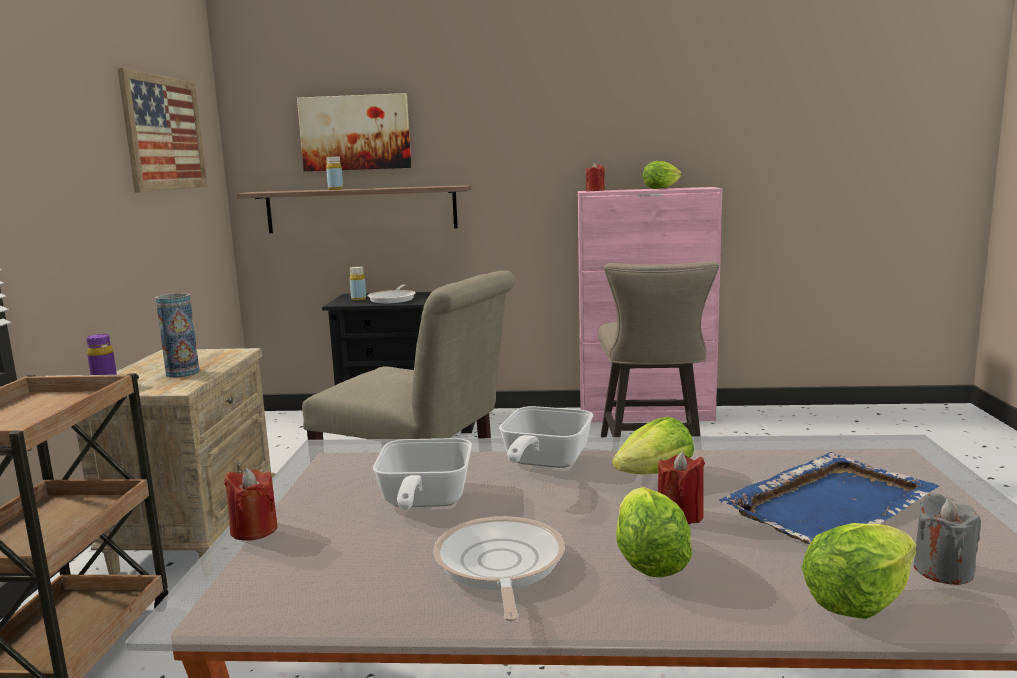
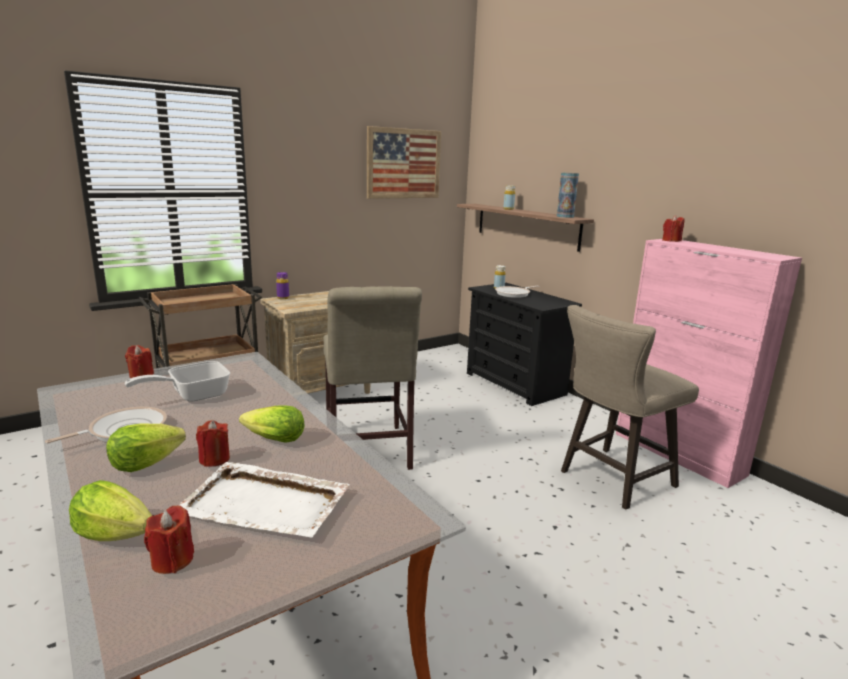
camera: 50 degrees right, 5 degrees up
(182, 373) = (313, 303): vase -> vase (565, 216)
(355, 133) = (531, 169): picture -> none
(542, 462) = (269, 406): frying pan -> none
(660, 188) = (736, 249): lettuce -> none
(831, 504) = (266, 504): blue tray -> white tray
(943, 570) = (172, 560): grey candle -> red candle

